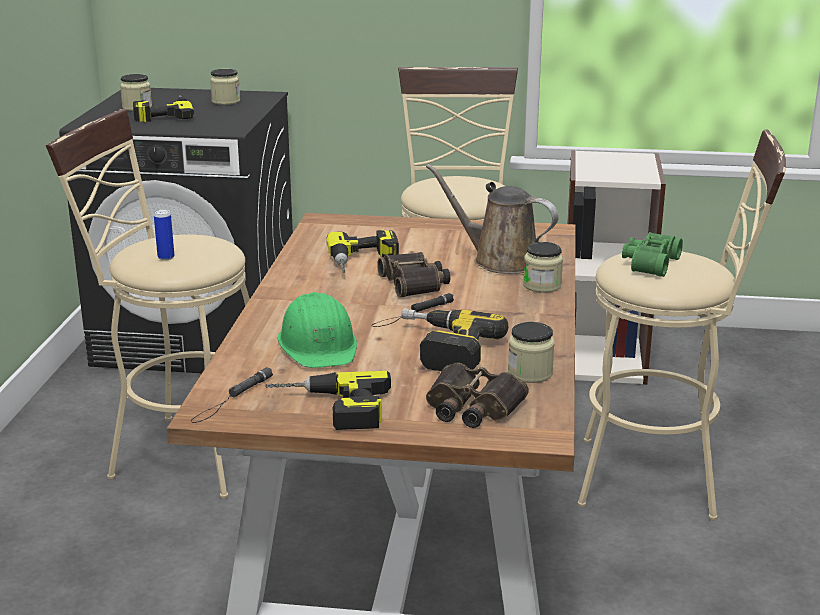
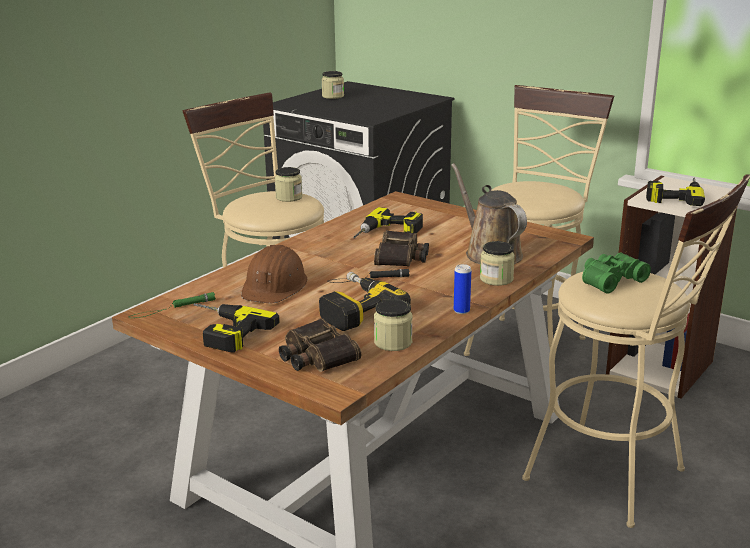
camera: 30 degrees right, 0 degrees up
(163, 113) = (343, 102): power drill -> power drill (674, 195)
(166, 257) = (258, 205): can -> can (461, 311)
(226, 101) = (398, 99): jar -> jar (289, 197)
(232, 399) = (172, 308): black flashlight -> green flashlight
(319, 345) = (275, 286): green hard hat -> brown hard hat

